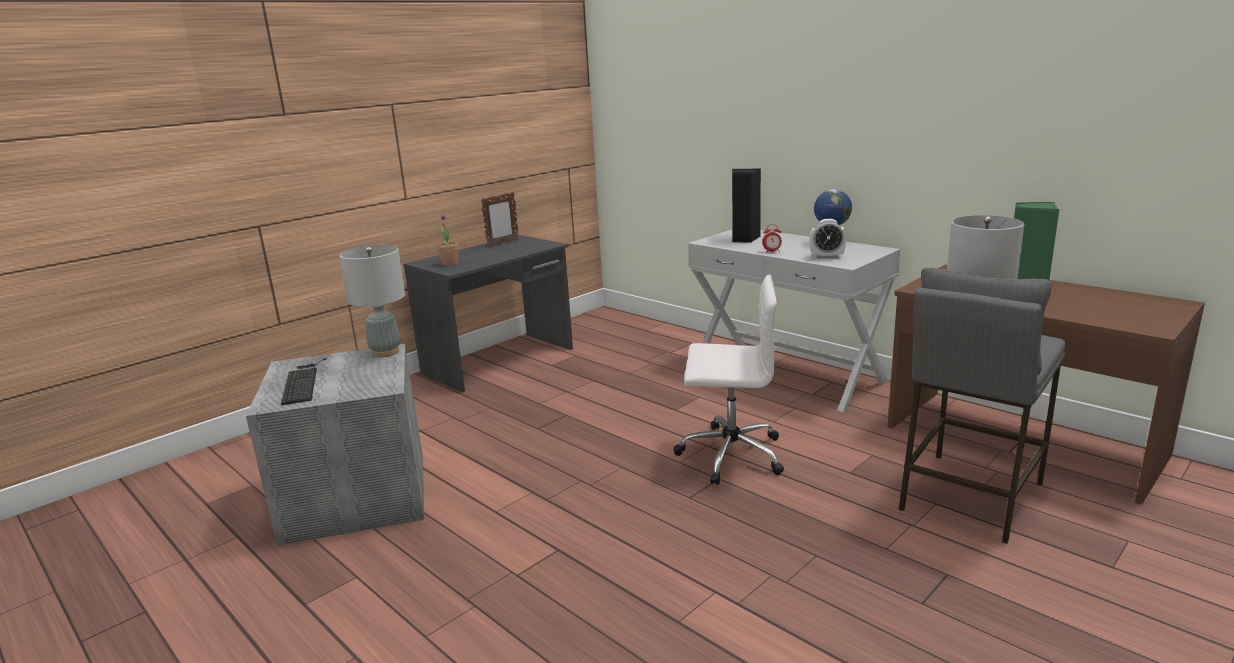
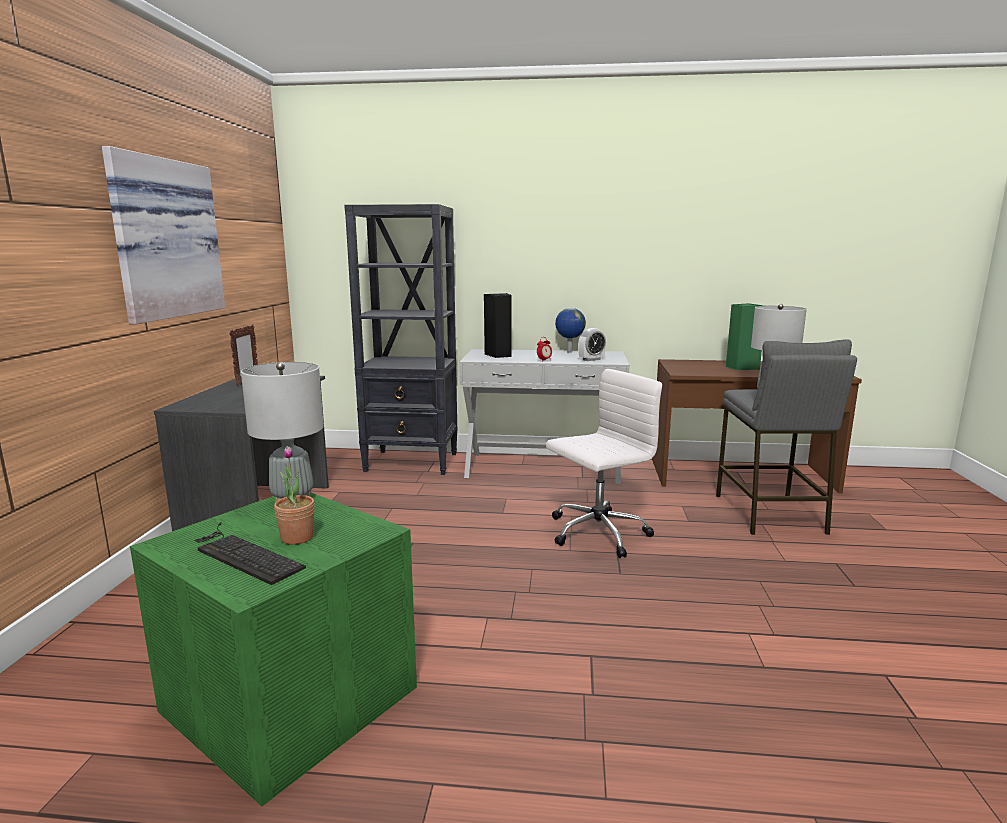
camera: 40 degrees left, 5 degrees down
(359, 494) = (291, 696): grey storage box -> green storage box
(425, 122) = (163, 239): none -> picture
(449, 263) = (224, 403): potted plant -> potted plant (297, 537)
(670, 340) = (412, 462): none -> black bookcase

